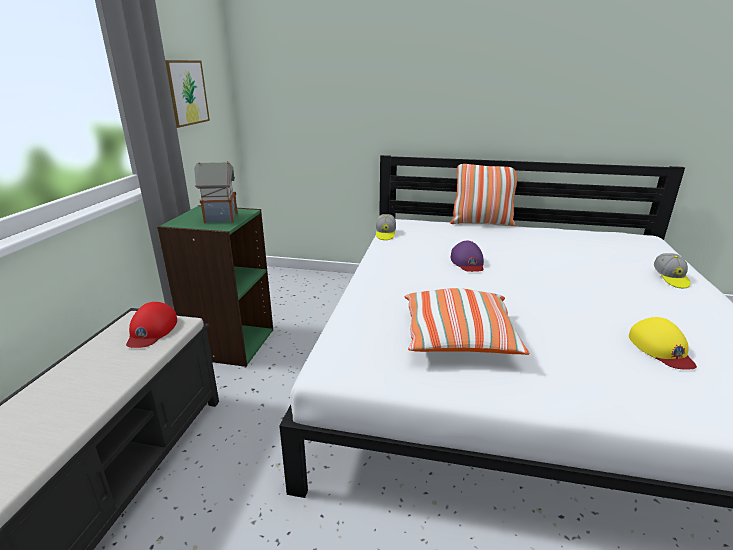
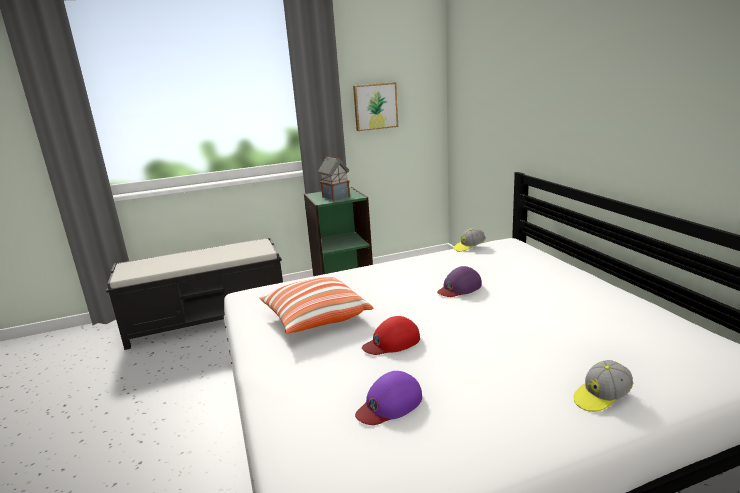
camera: 60 degrees right, 5 degrees down
(151, 330) = (252, 249): red cap -> red cap (392, 342)
(481, 223) = (581, 269): pillow -> none
(661, 349) = (389, 404): yellow cap -> purple cap

